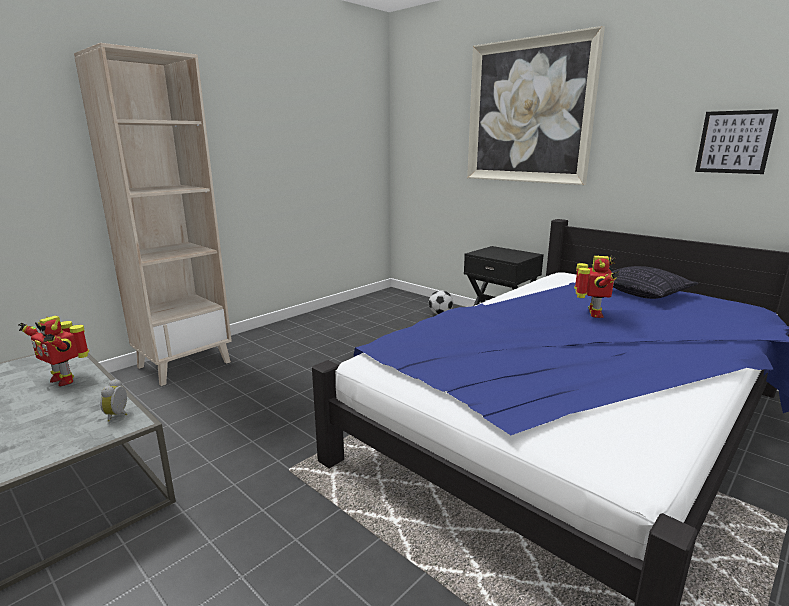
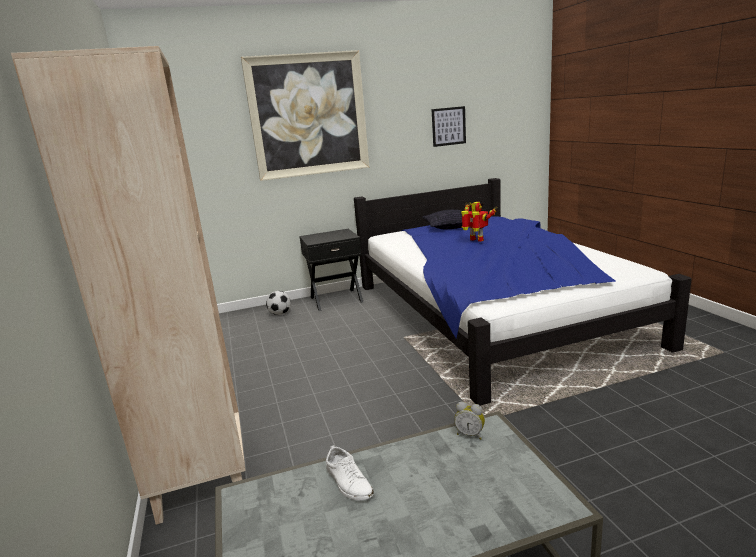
camera: 60 degrees left, 0 degrees up
(64, 380) = (348, 482): toy robot -> white shoe

